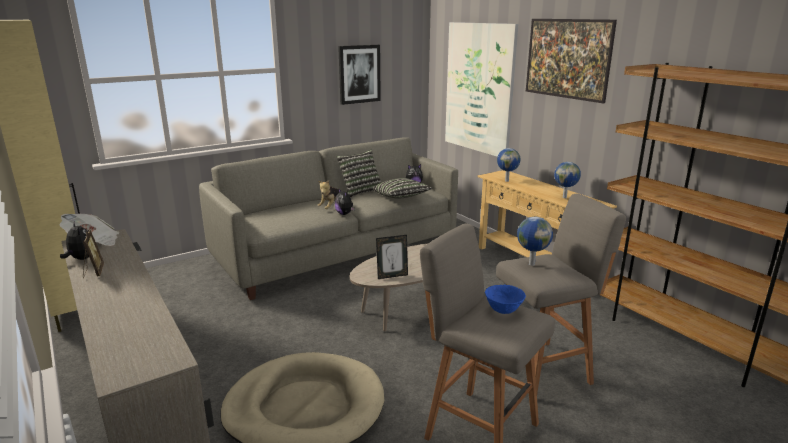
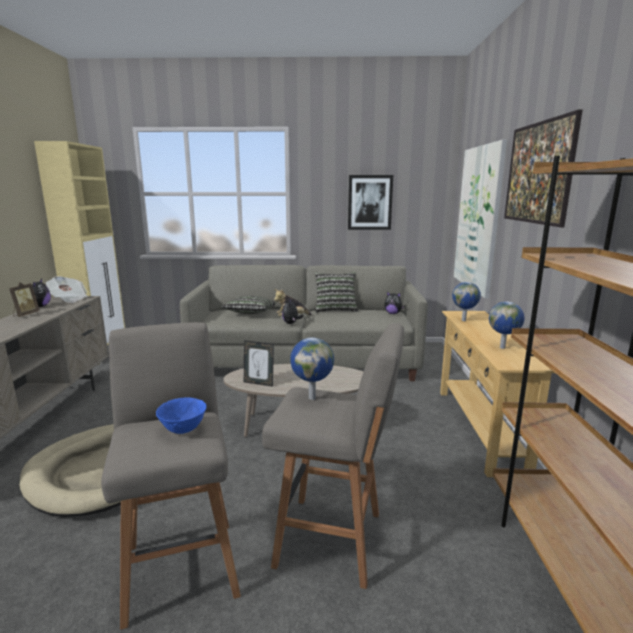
camera: 35 degrees right, 5 degrees down
(401, 197) = (359, 320): pillow -> pillow (250, 314)

